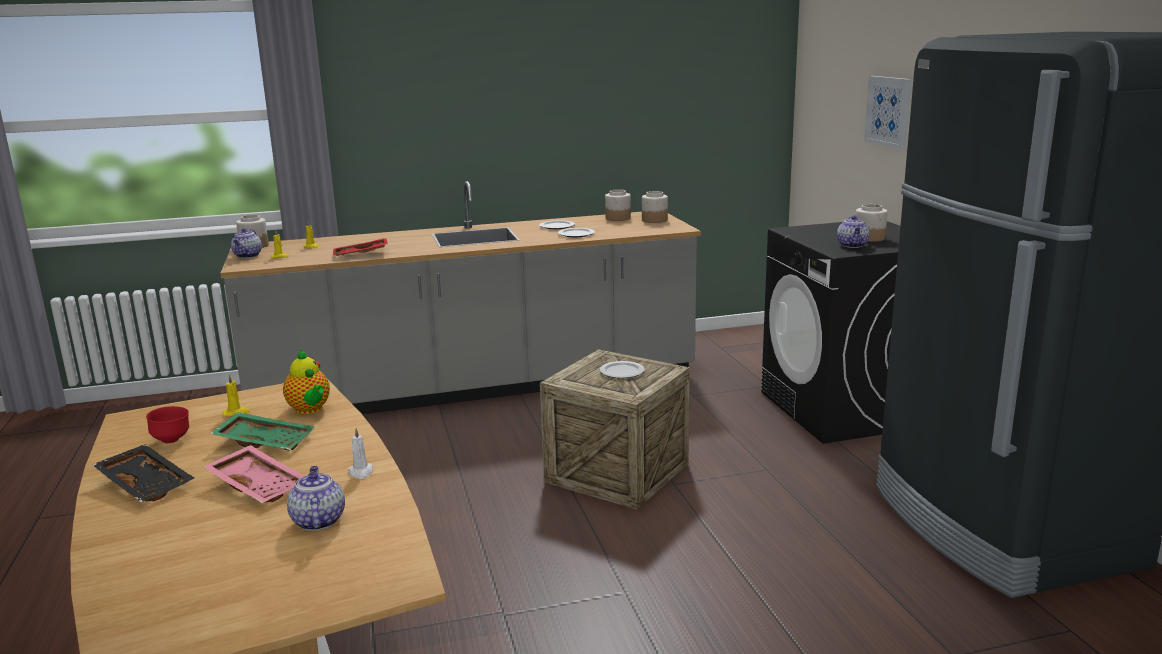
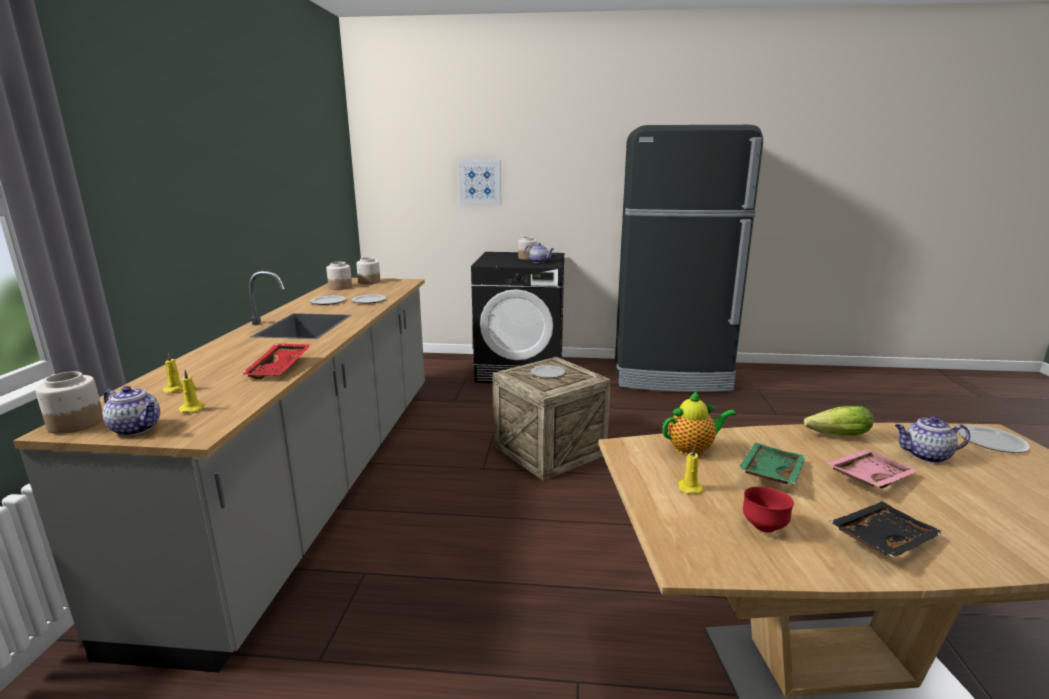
camera: 70 degrees left, 0 degrees up
(361, 472) = (834, 436): white candle -> lettuce
(373, 573) = (992, 441): none -> plate

